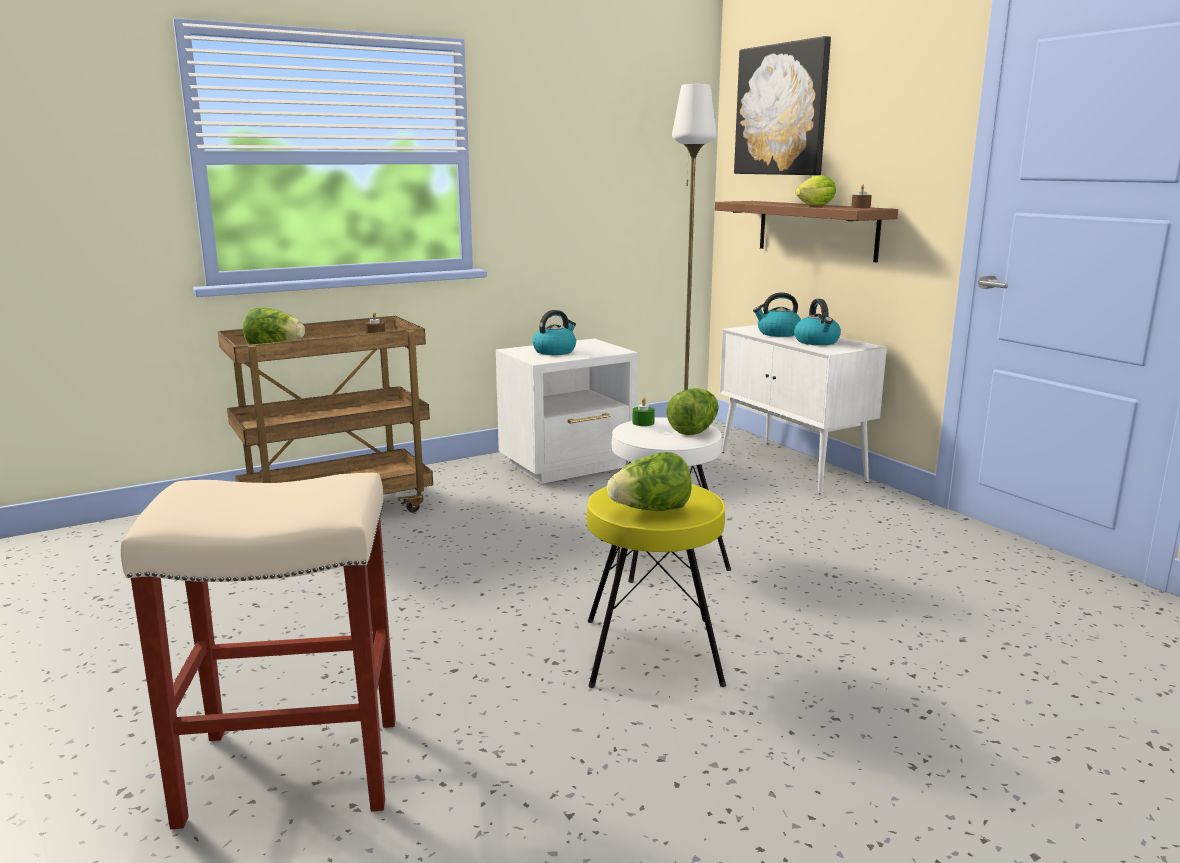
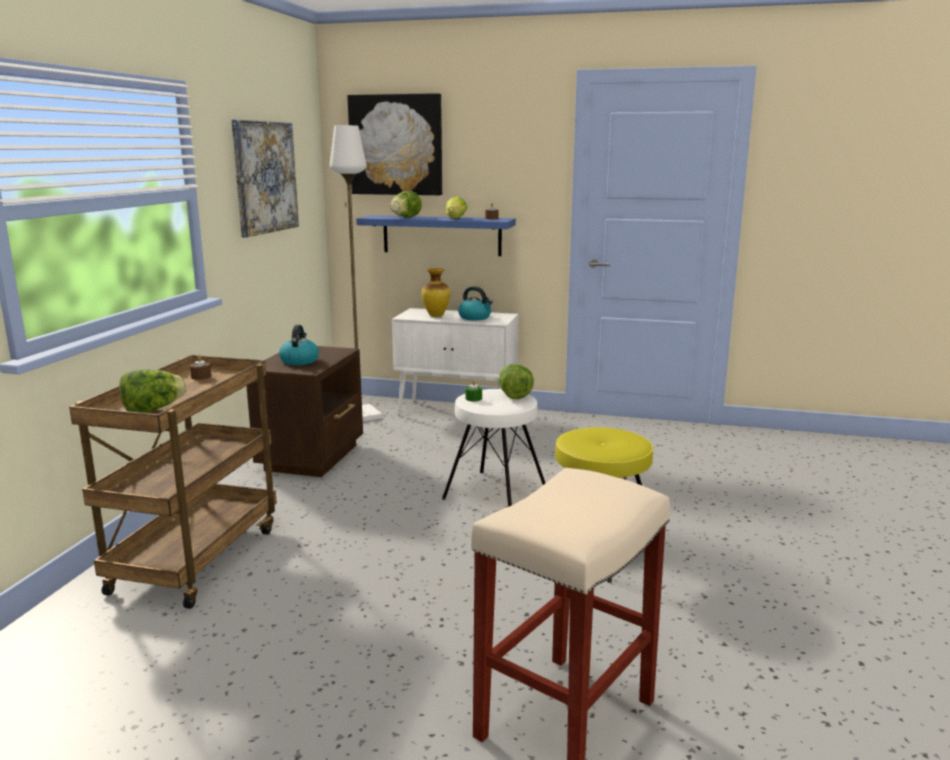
camera: 45 degrees left, 0 degrees up
(569, 465) = (313, 457): white nightstand -> brown nightstand
(594, 147) = (265, 177): none -> picture
(651, 510) = (620, 447): lettuce -> lettuce (405, 217)
(778, 333) = (436, 316): kettle -> vase
(816, 229) = (441, 235): brown shelf -> blue shelf

